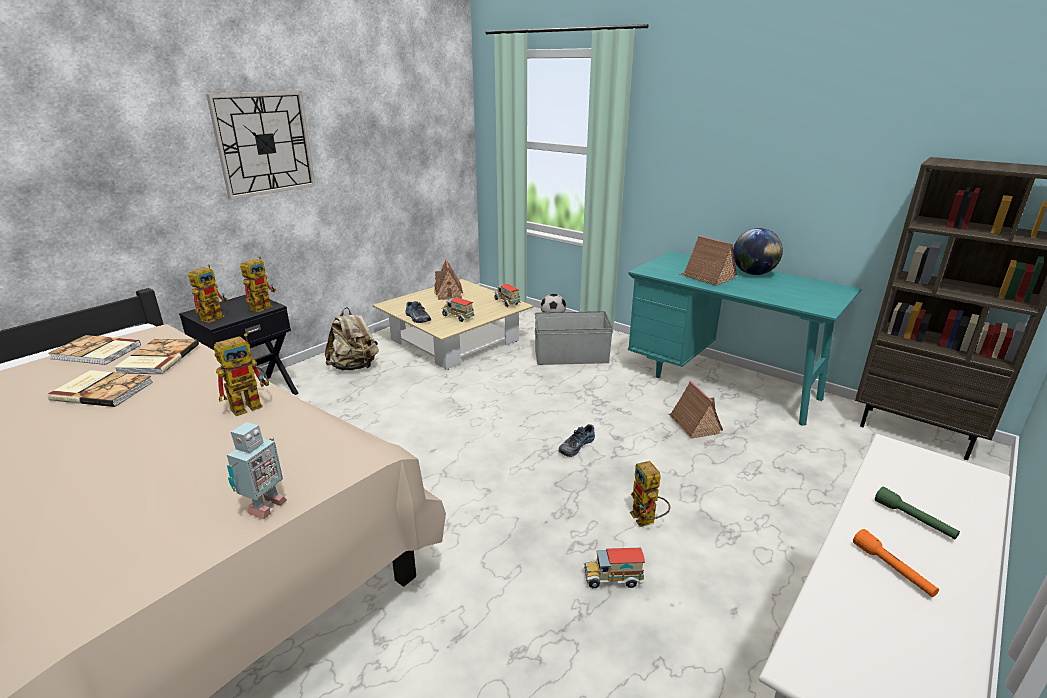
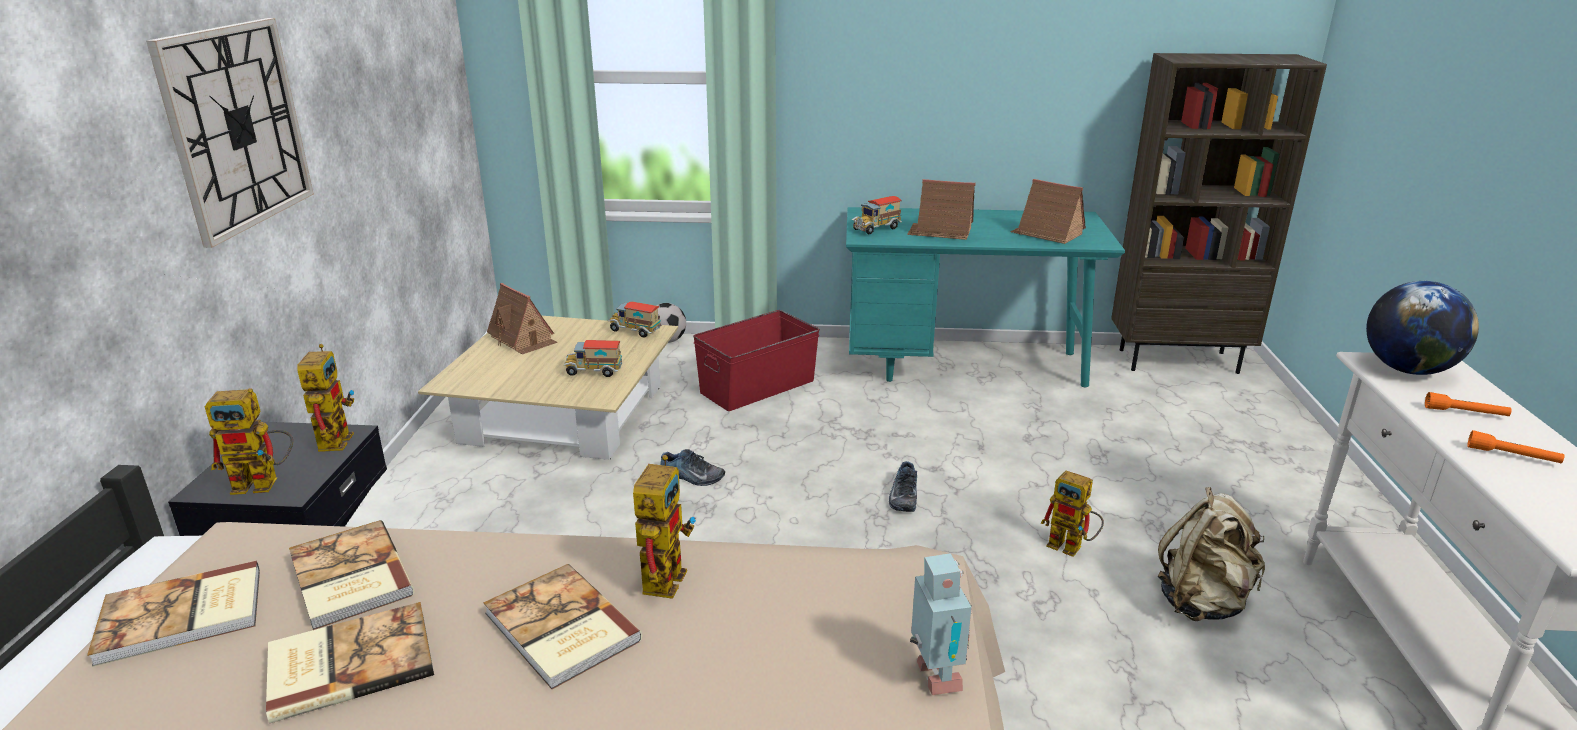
camera: 35 degrees left, 0 degrees up
(178, 409) = (560, 629): none -> book
(215, 316) = (265, 483): toy robot -> toy robot turned 90 degrees clockwise
(354, 367) = (450, 506): beige backpack -> beige backpack (1202, 602)
(417, 318) = (530, 391): shoe -> shoe (691, 477)
(570, 356) = (756, 386): grey storage box -> red storage box
(612, 579) = (1113, 622): toy truck -> toy truck (876, 229)
(693, 424) = (990, 423): toy house -> toy house (1047, 233)
(753, 273) = (978, 217): globe -> globe (1407, 370)
(914, 520) = (1465, 413): green flashlight -> orange flashlight

